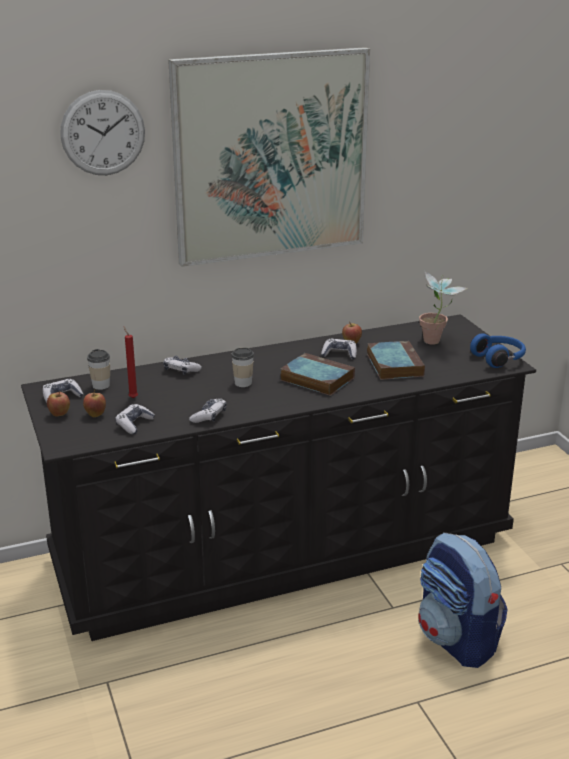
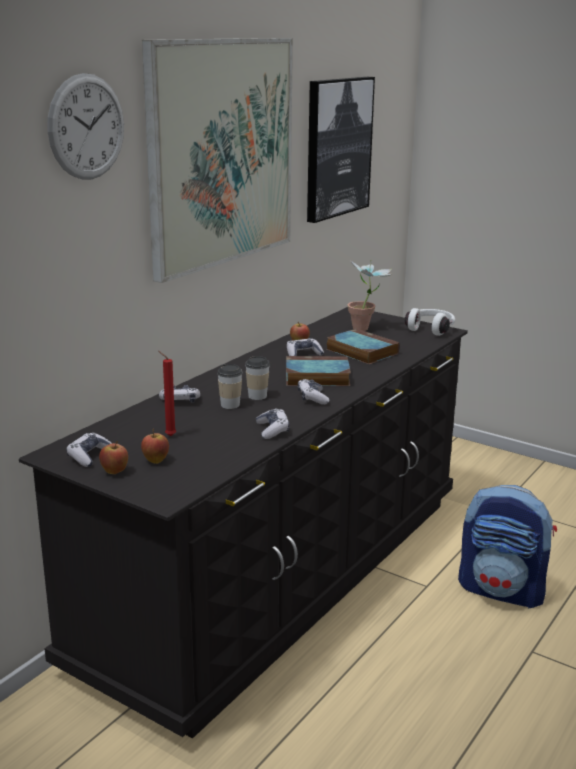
camera: 35 degrees left, 5 degrees down
(101, 385) = (116, 435): cup -> cup (230, 405)
(134, 424) = (210, 457): game controller -> game controller (312, 398)
(451, 153) = (337, 147): none -> picture
(499, 359) = (431, 329): blue headphones -> white headphones

